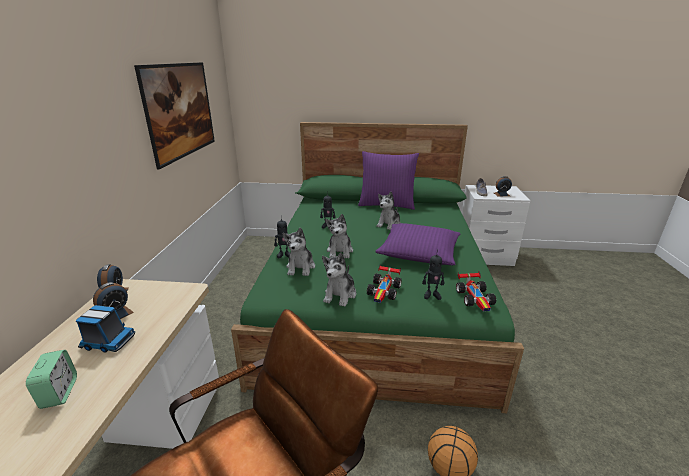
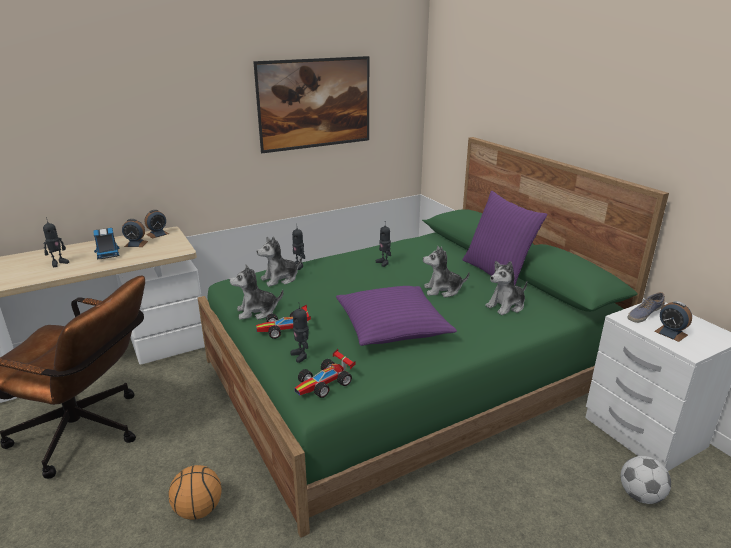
camera: 55 degrees right, 0 degrees up
(59, 393) = (58, 263): alarm clock -> toy robot
(340, 251) = (333, 285): plush toy -> plush toy (506, 306)
(525, 278) = (640, 495): none -> football

